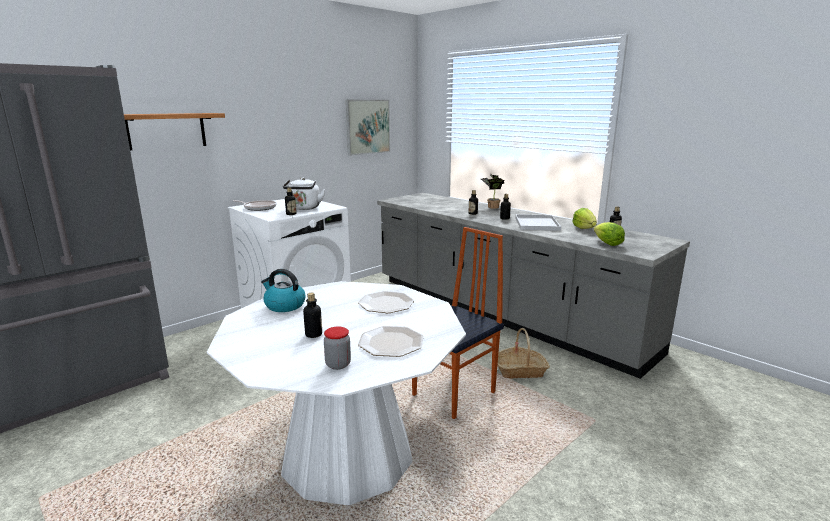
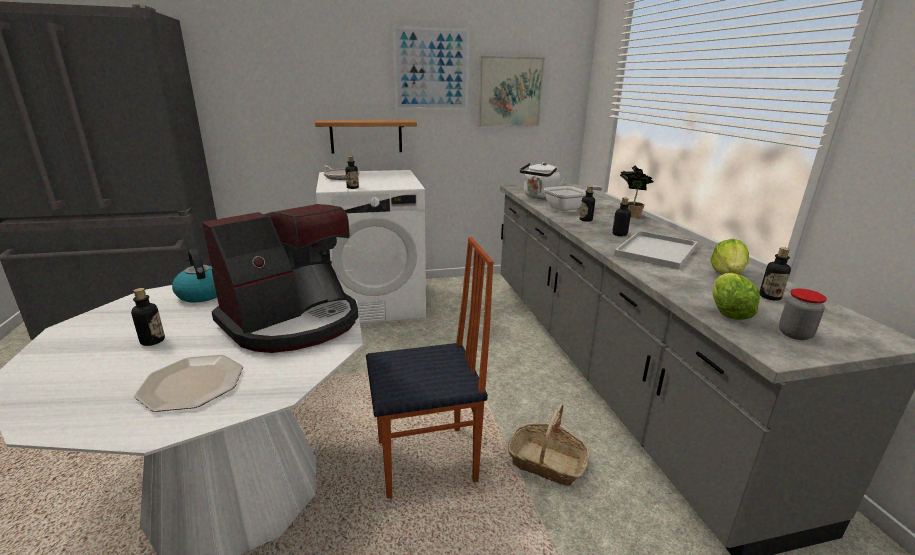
camera: 30 degrees right, 5 degrees up
(166, 131) = (257, 84): shelf -> shelf (366, 136)
(304, 208) = (379, 183): white kettle -> white kettle (540, 197)
(312, 111) = (431, 70): none -> picture
(338, 364) = (89, 394): jar -> jar (794, 334)
(386, 303) = (293, 322): plate -> coffee machine
(450, 208) = (568, 208): none -> frying pan

